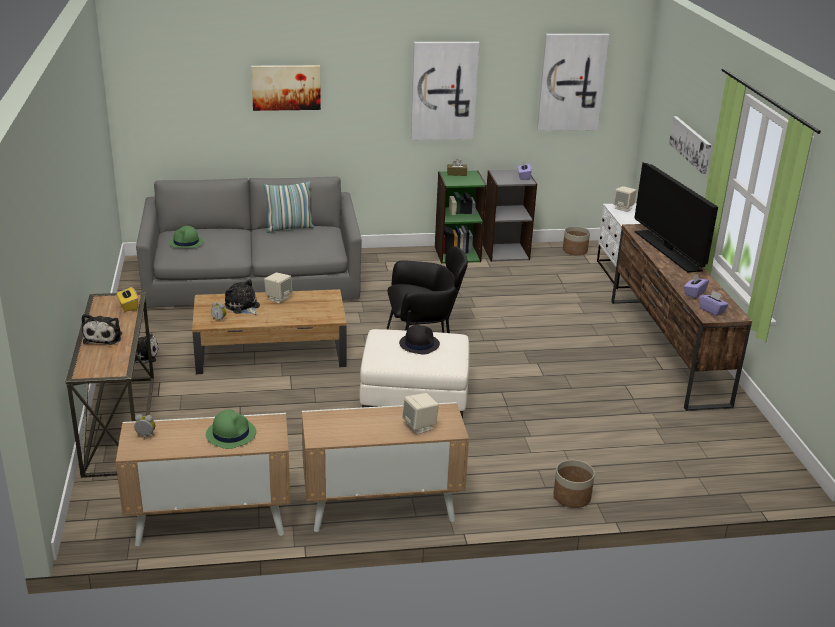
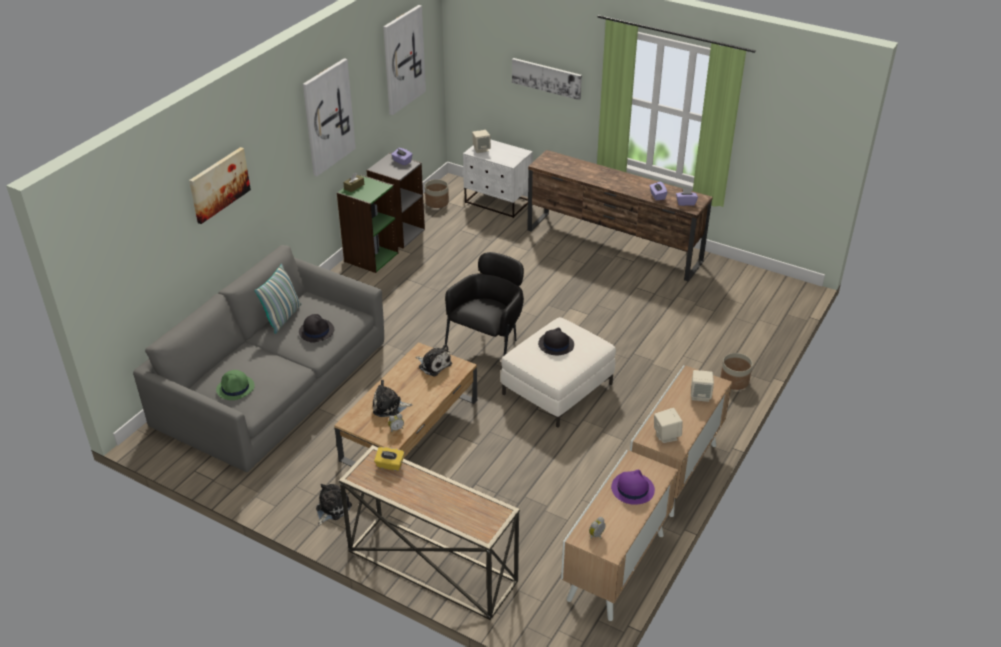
camera: 50 degrees left, 10 degrees up
(104, 337) = (431, 499): plush toy -> plush toy (433, 365)
(231, 433) = (632, 489): green hat -> purple hat
(278, 298) = (396, 381): beige speaker -> beige speaker (666, 435)
(290, 244) = (316, 331): none -> black hat
(668, 251) = (590, 172): television -> none

